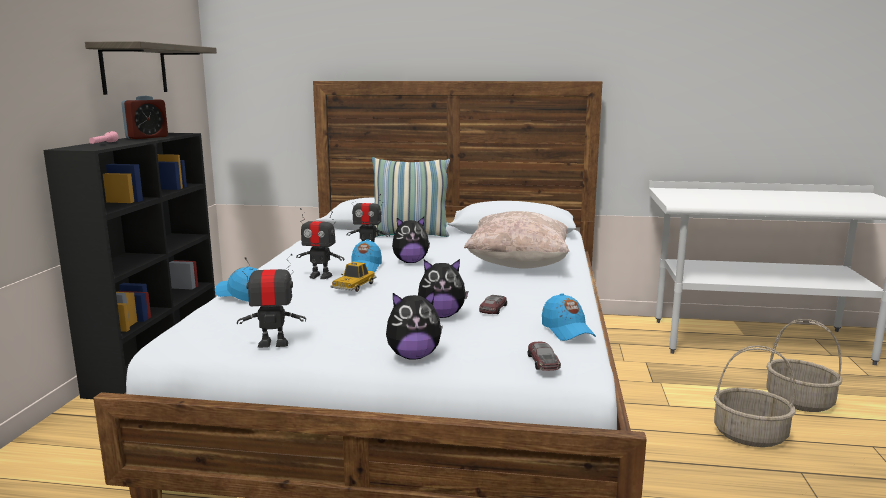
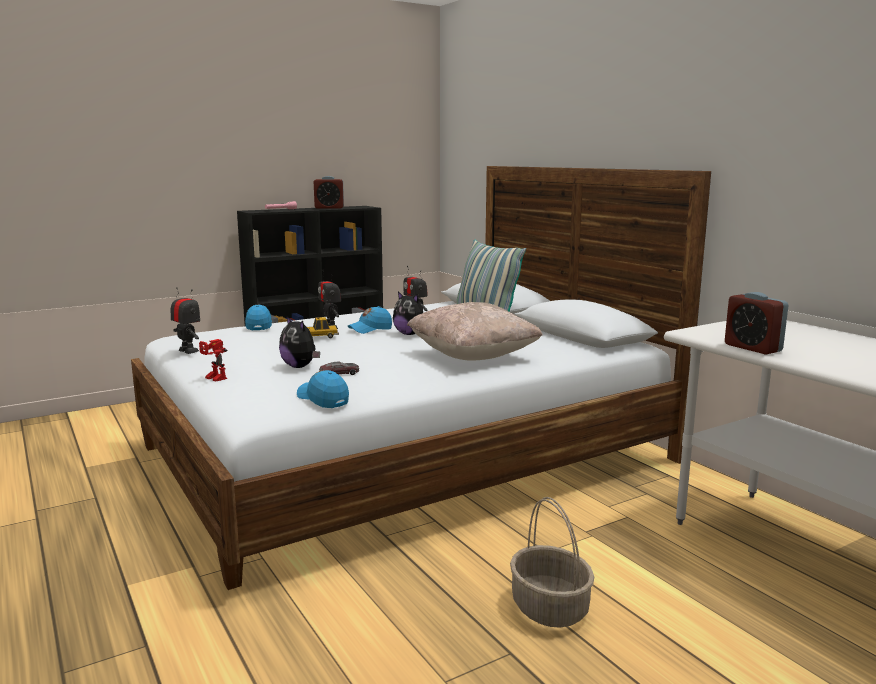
camera: 50 degrees right, 0 degrees up
(134, 69) = (344, 155): shelf -> none
(413, 356) = (212, 378): plush toy -> toy robot
(543, 362) = (244, 405): toy car -> none
(567, 331) = (323, 399): blue cap -> blue cap turned 105 degrees clockwise
(736, 206) = (752, 348): none -> alarm clock
(800, 401) = (693, 624): basket -> none

